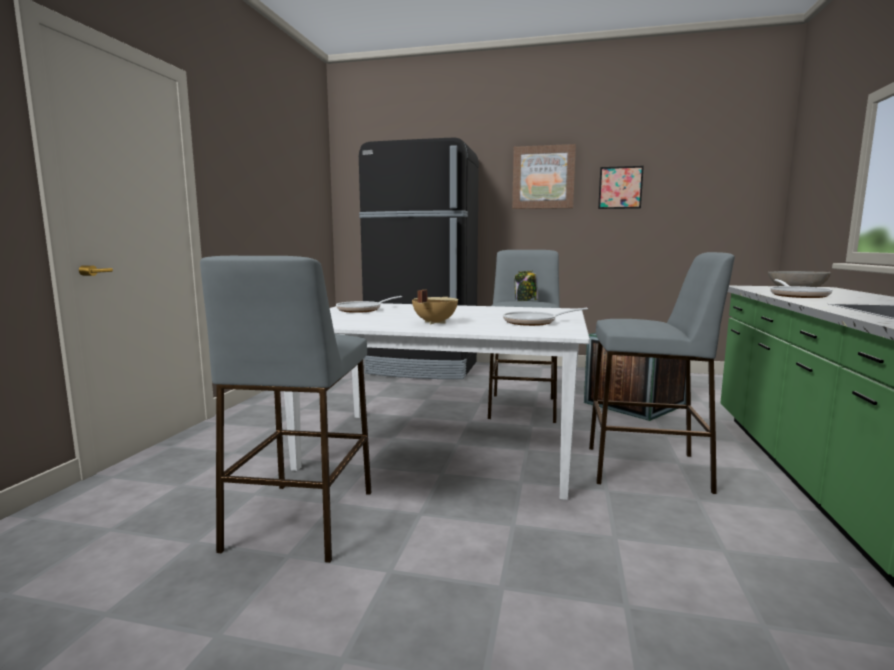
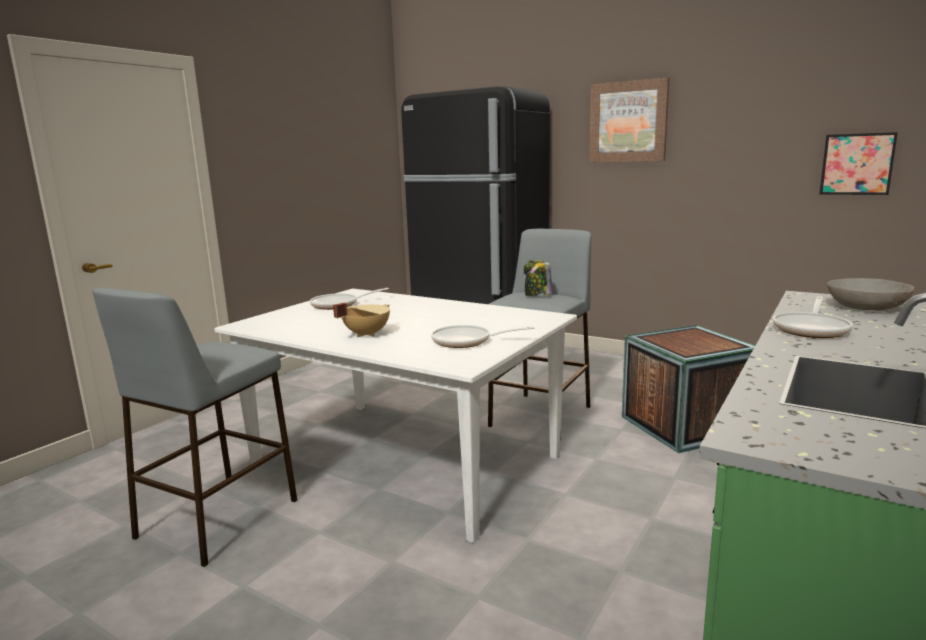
camera: 20 degrees right, 5 degrees up
(620, 187) = (727, 133): picture -> picture (857, 164)
(647, 469) = (604, 519): grey stool -> none

